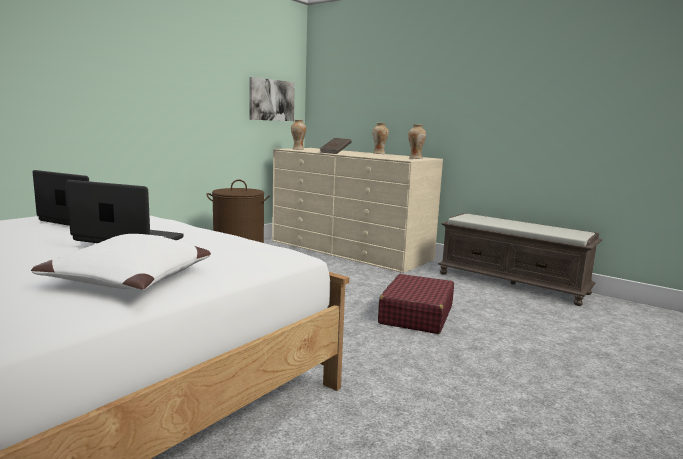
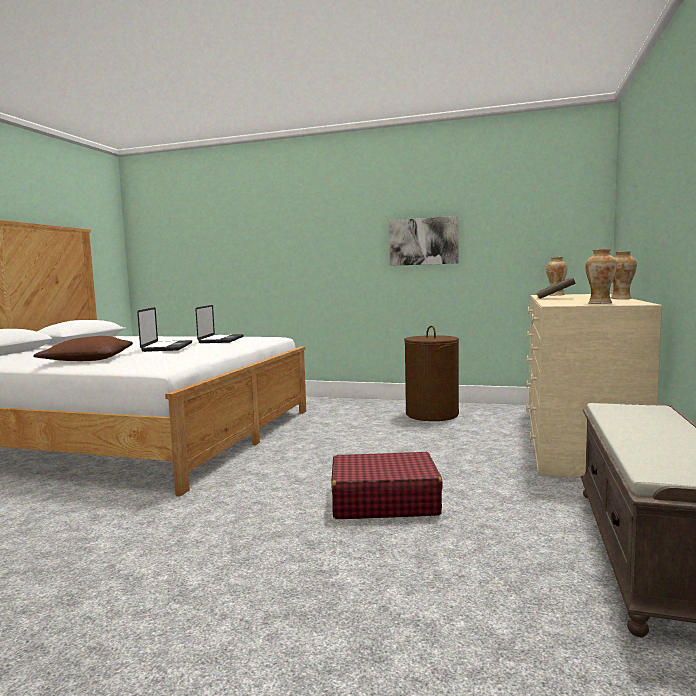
camera: 70 degrees right, 5 degrees down
(131, 279) = (87, 359): white pillow -> brown pillow
(271, 100) = (543, 236): picture -> picture (423, 241)

